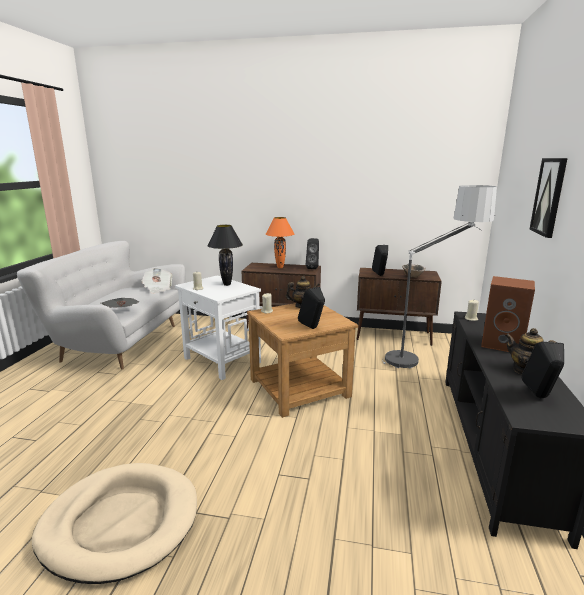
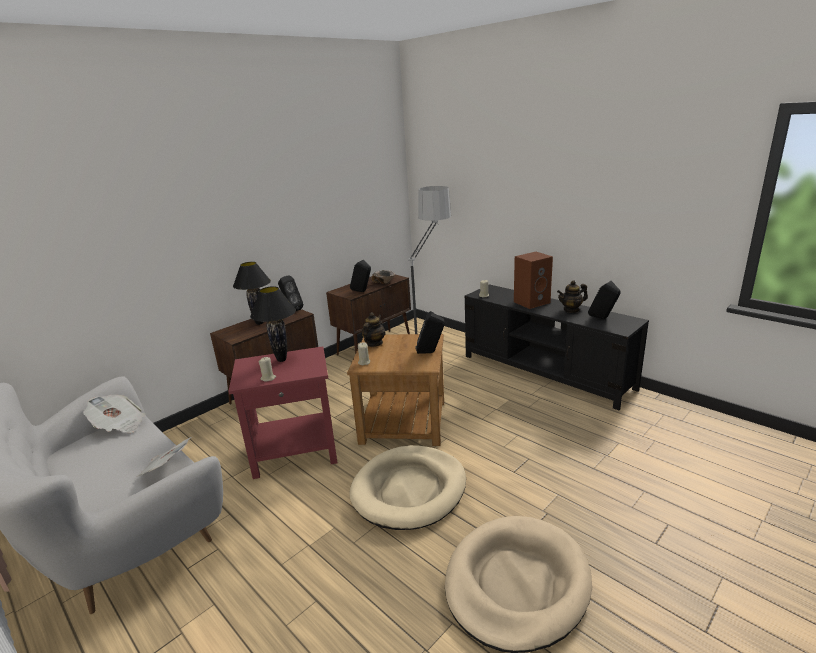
camera: 55 degrees left, 5 degrees up
(211, 422) = (409, 490): none -> beige dog bed
(221, 360) = (295, 452): white side table -> red side table
(280, 267) = (260, 323): orange table lamp -> black table lamp
(549, 197) = (514, 190): picture -> none

